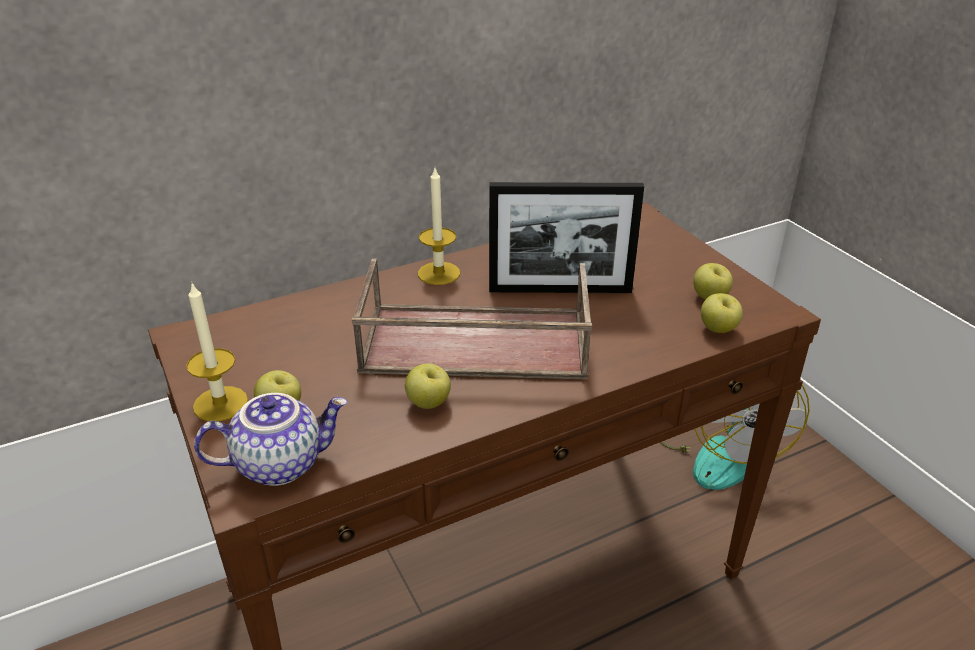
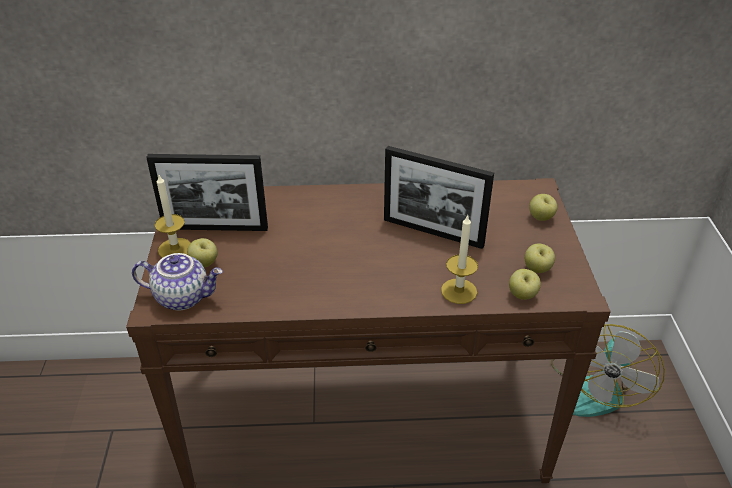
camera: 25 degrees right, 5 degrees up
(263, 360) = (215, 228): none -> picture frame
(428, 403) = (290, 287): apple -> apple (541, 218)
(439, 273) = (360, 197): candle -> candle (459, 291)
(472, 343) = (346, 254): brown tray -> none

